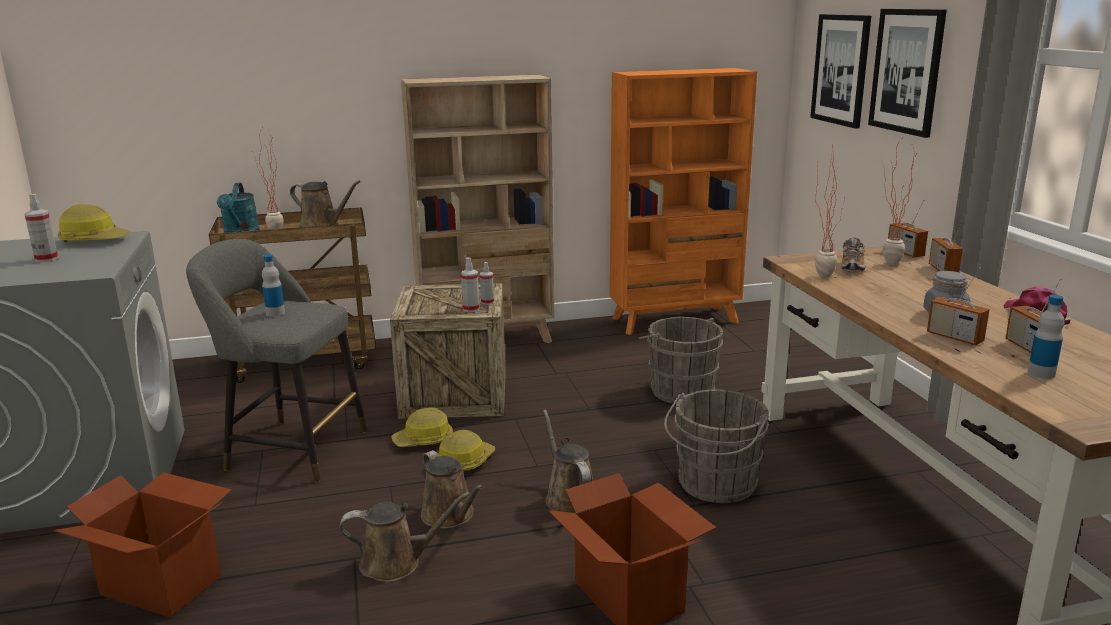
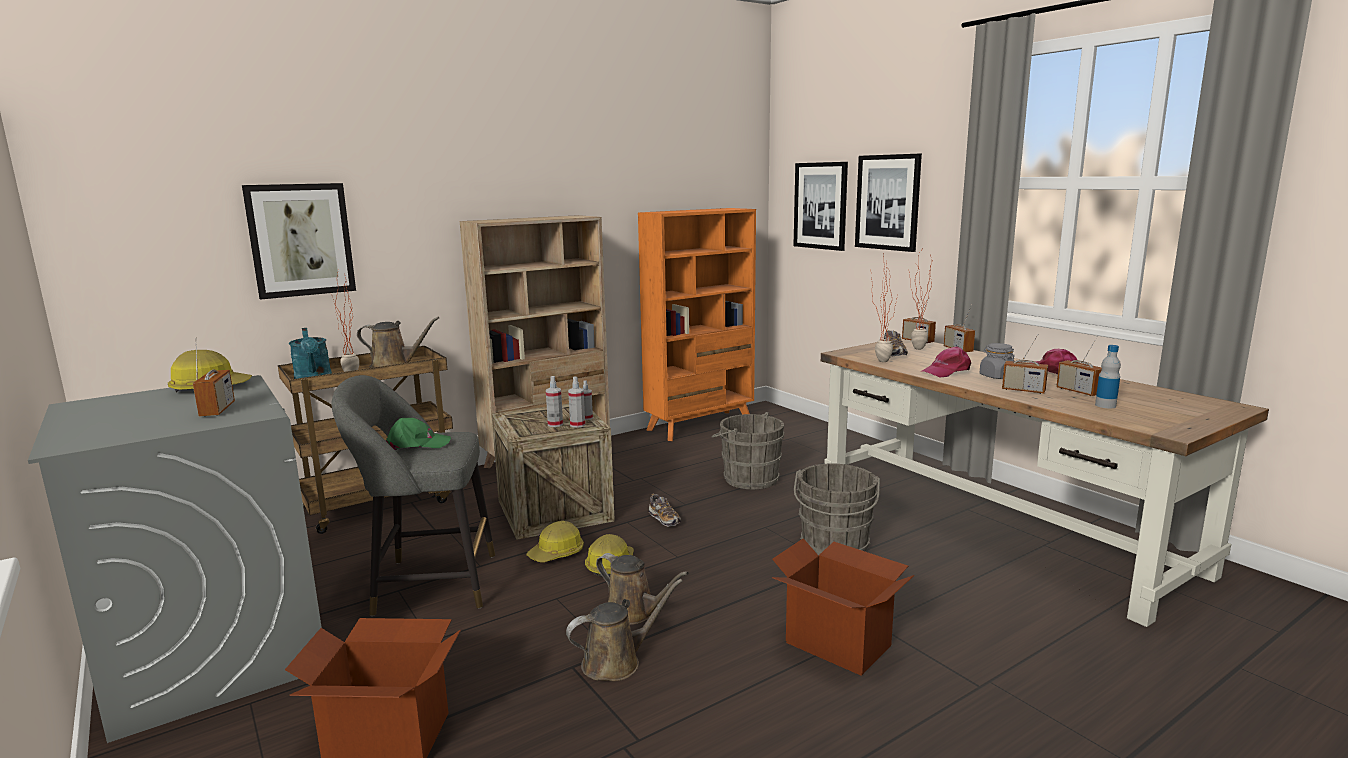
camera: 20 degrees left, 5 degrees down
(46, 259) = (178, 409): spray bottle -> spray bottle (555, 424)
(71, 264) = (217, 410): none -> radio
(241, 95) = (300, 240): none -> picture
(275, 313) = (416, 444): bottle -> green cap
(555, 422) = (664, 519): none -> shoe
(568, 497) = (725, 577): brown watering can -> none
(887, 299) = (947, 371): none -> pink cap

